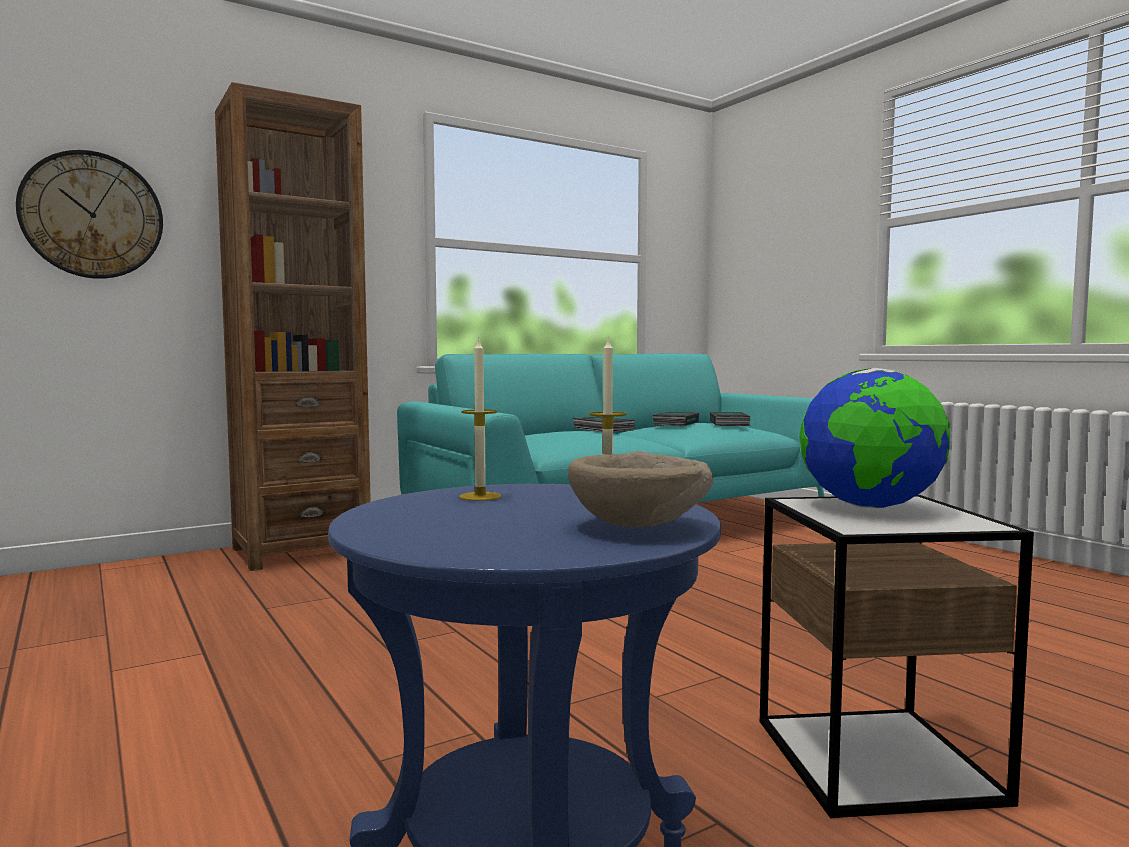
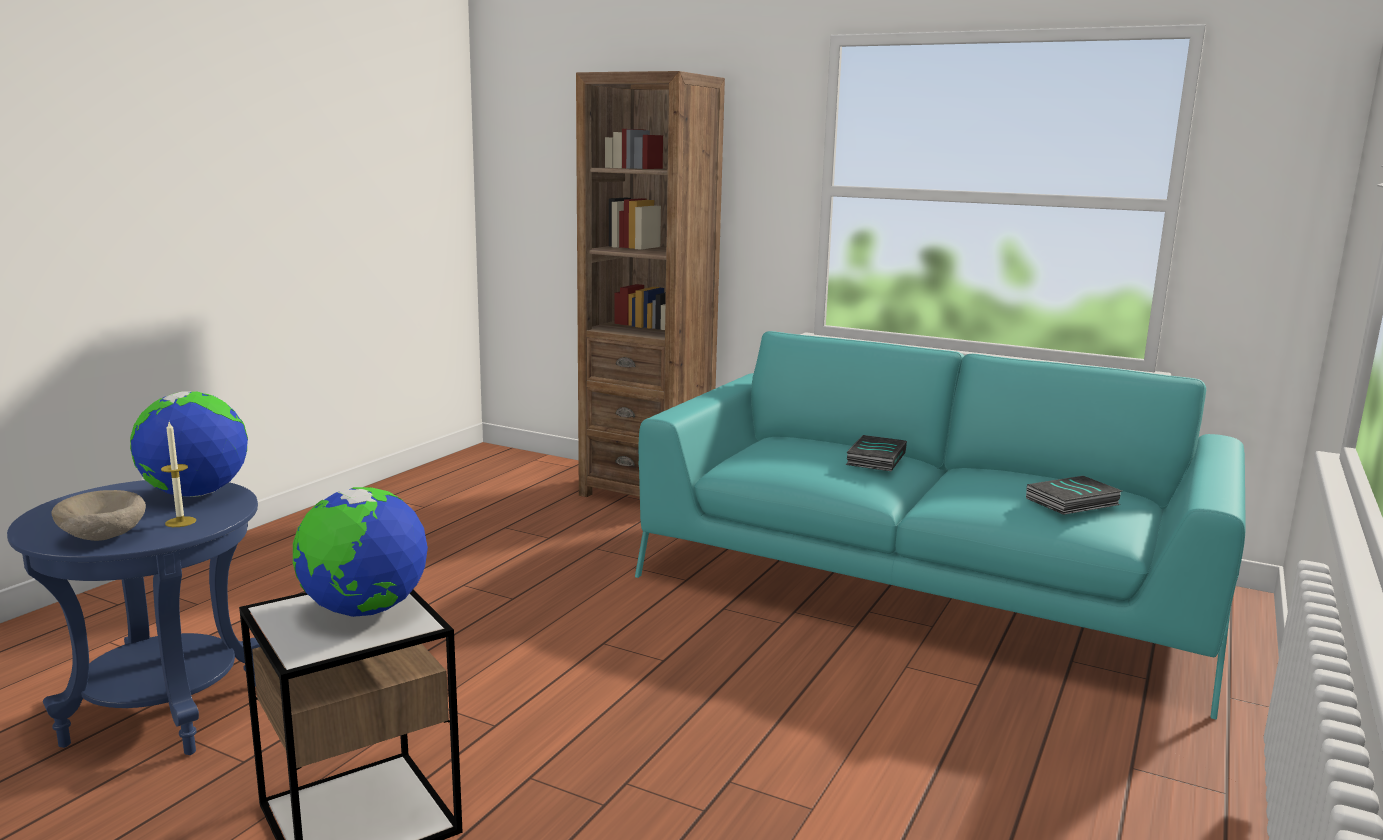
camera: 60 degrees right, 10 degrees up
(92, 215) = (550, 180): wall clock -> none
(480, 496) = (195, 494): candle -> globe
(675, 423) = (1006, 477): book -> none

